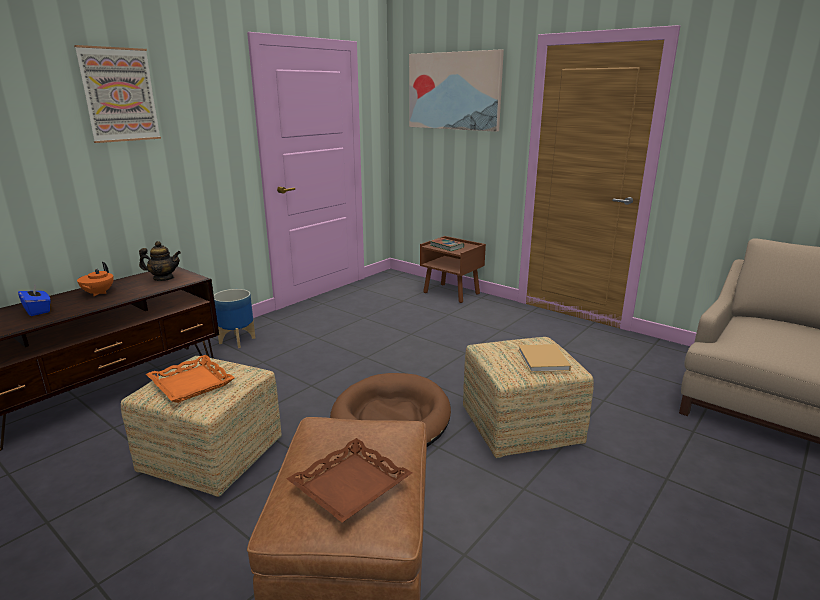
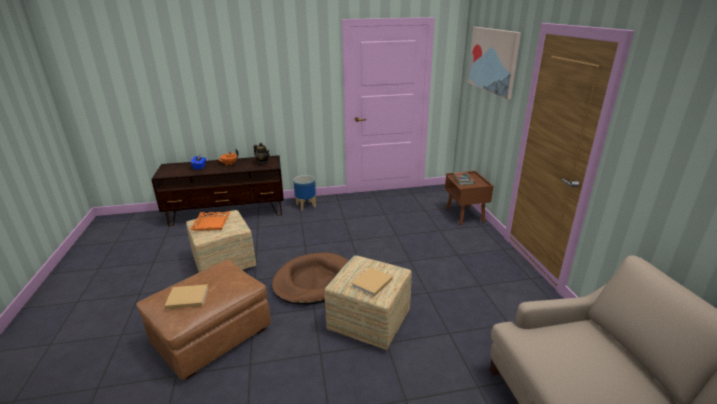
camera: 40 degrees right, 5 degrees up
(119, 95) = (256, 61): picture -> none
(350, 486) = (186, 298): brown tray -> beige book

